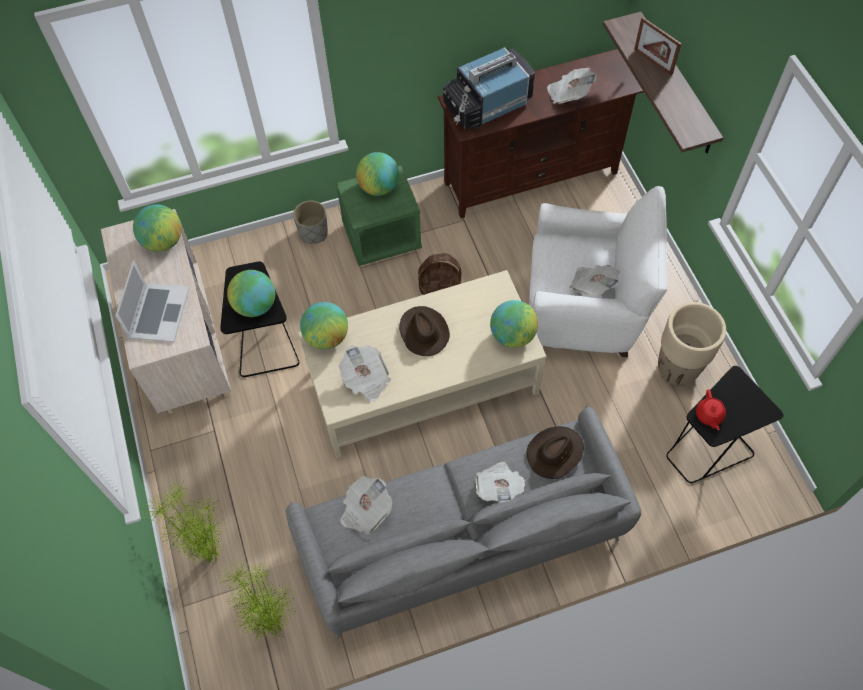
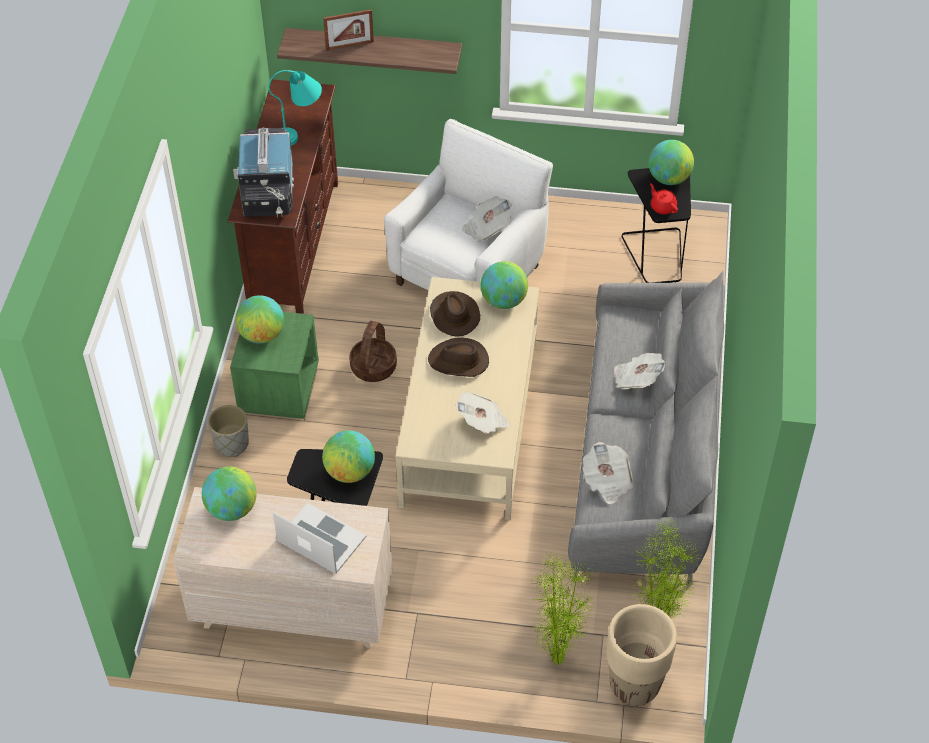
camera: 65 degrees left, 10 degrees down
(327, 337) = (417, 435): globe -> globe (669, 178)
(555, 453) = (627, 329): brown hat -> brown hat (454, 315)
(569, 94) = (300, 132): newspaper -> turquoise table lamp
(677, 369) = (571, 239): beige planter -> beige planter (634, 686)
(709, 415) = (663, 207): red teapot -> red teapot turned 150 degrees counterclockwise

